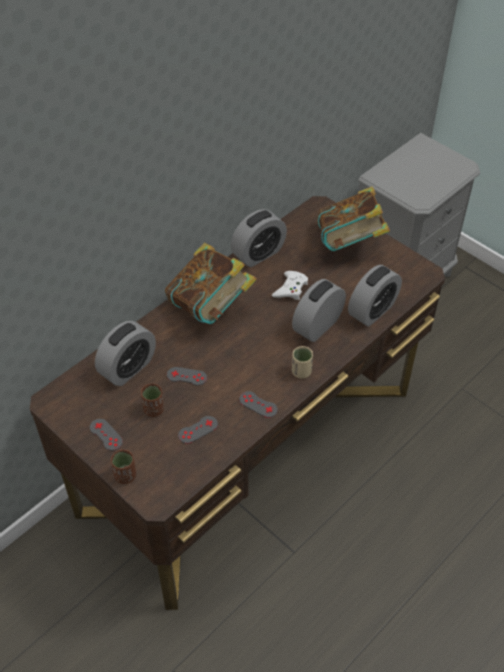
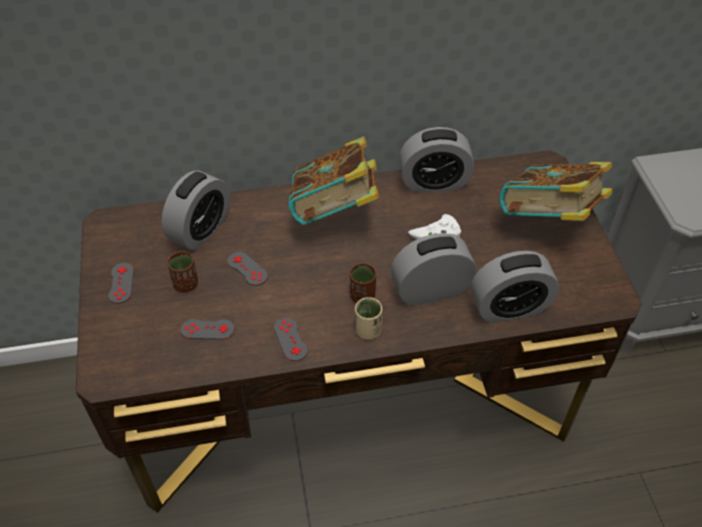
camera: 35 degrees right, 0 degrees up
(125, 476) = (99, 334): brown cup -> brown cup (362, 296)
(128, 368) = (201, 230): alarm clock -> alarm clock turned 45 degrees counterclockwise

